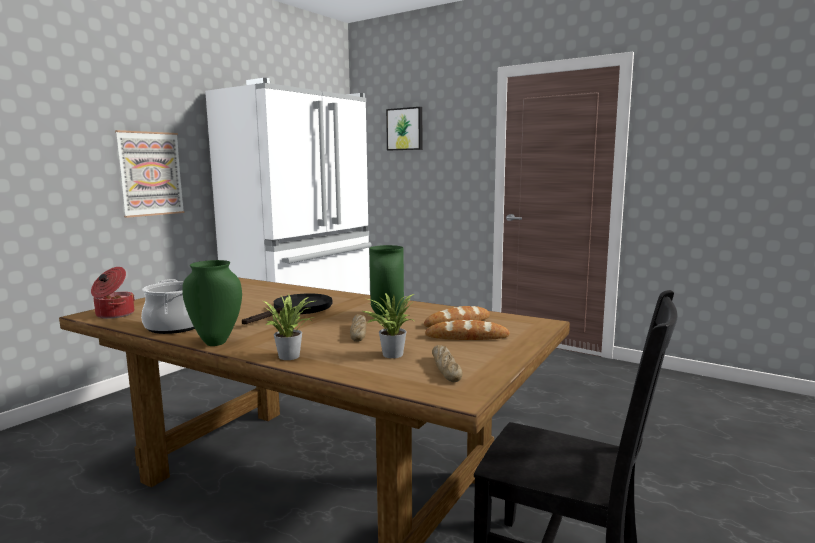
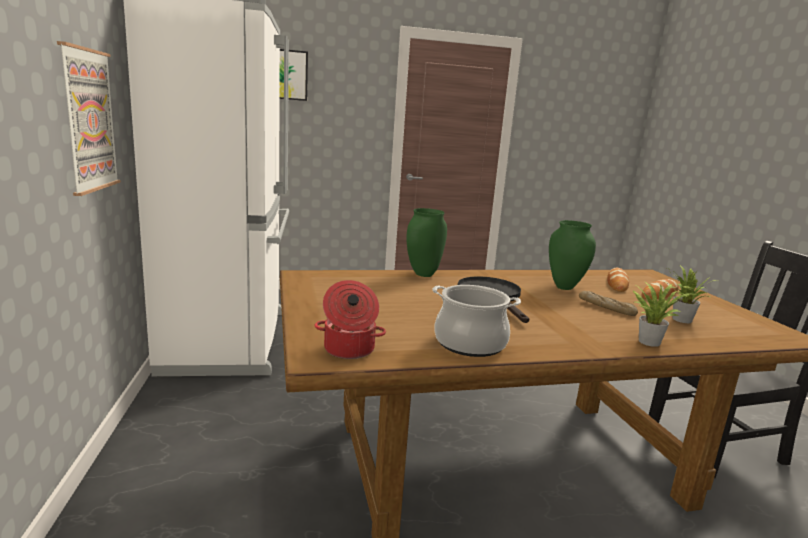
camera: 45 degrees left, 5 degrees up
(217, 342) = (563, 347): green vase -> green vase (423, 274)
(446, 369) = (734, 321): bread -> none

